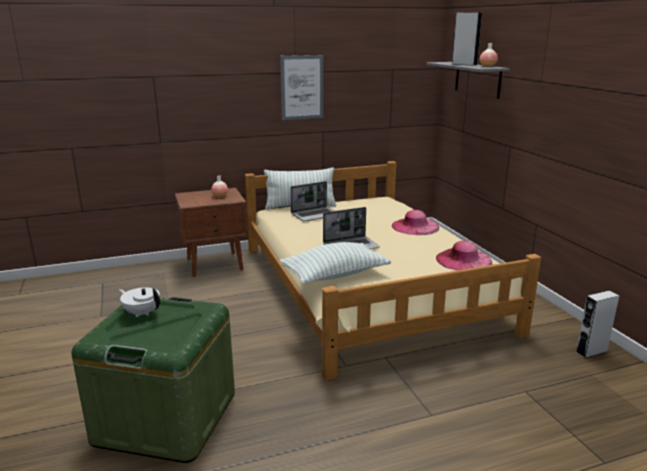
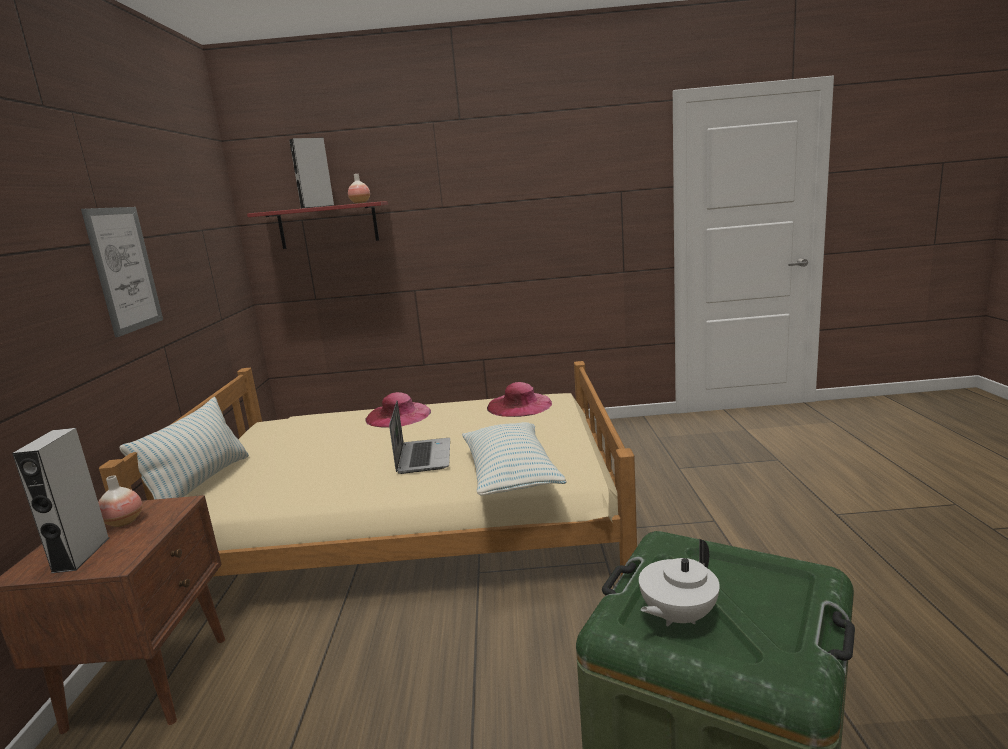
camera: 70 degrees left, 5 degrees down
(315, 215) = (266, 472): laptop -> none
(477, 79) = (328, 225): grey shelf -> red shelf
(591, 351) = (623, 429): grey speaker -> grey speaker (81, 554)

